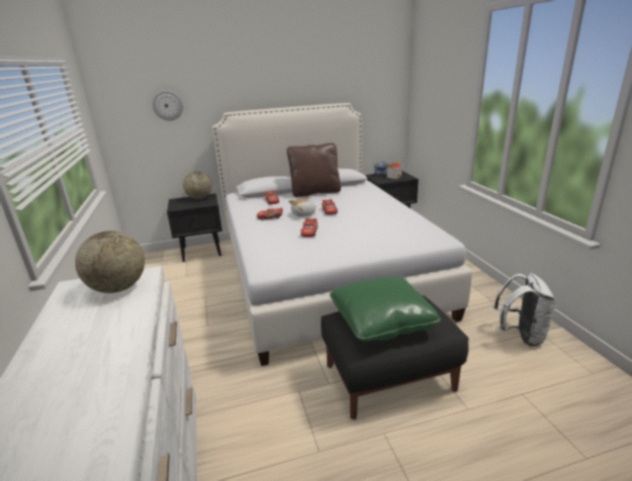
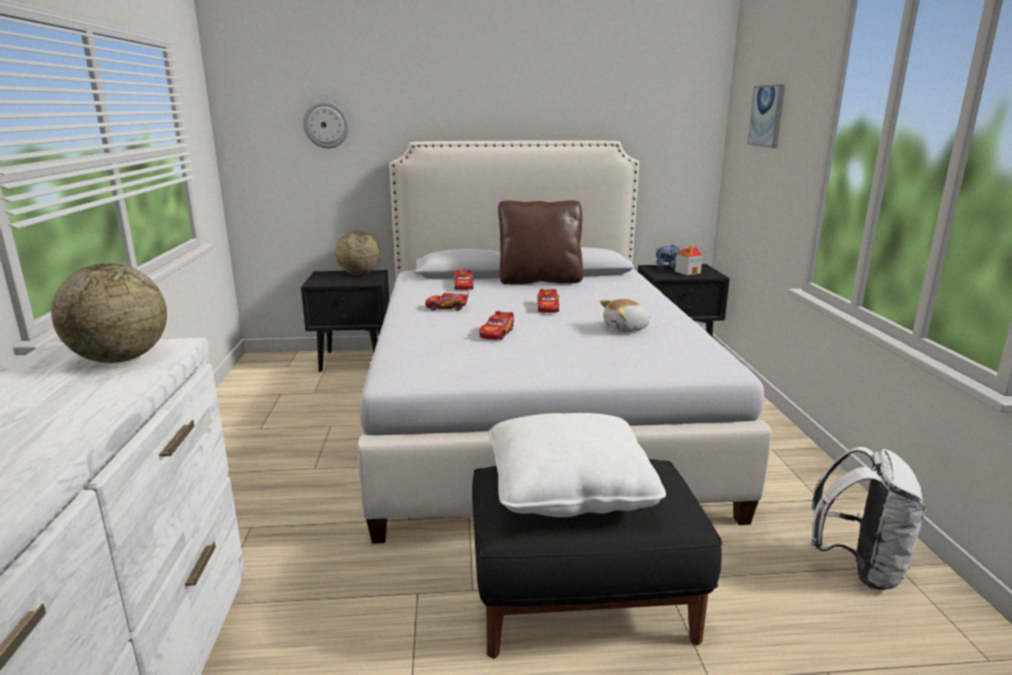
camera: 10 degrees right, 5 degrees down
(304, 214) = (503, 308): plush toy -> plush toy (626, 329)
(381, 321) = (569, 489): green pillow -> white pillow
(436, 85) = (767, 116): none -> picture

